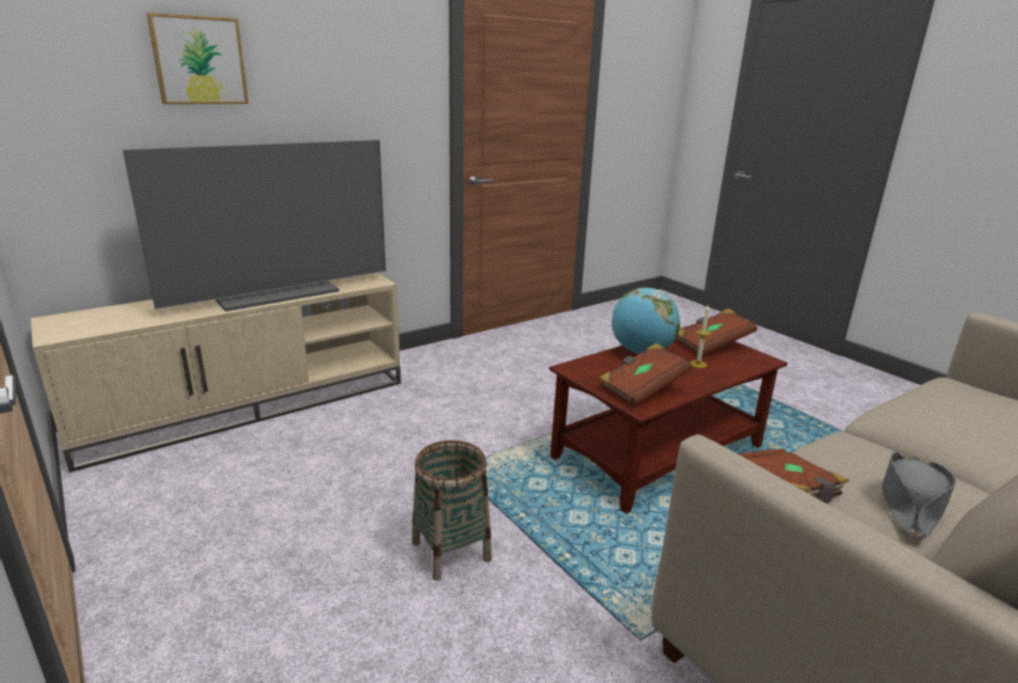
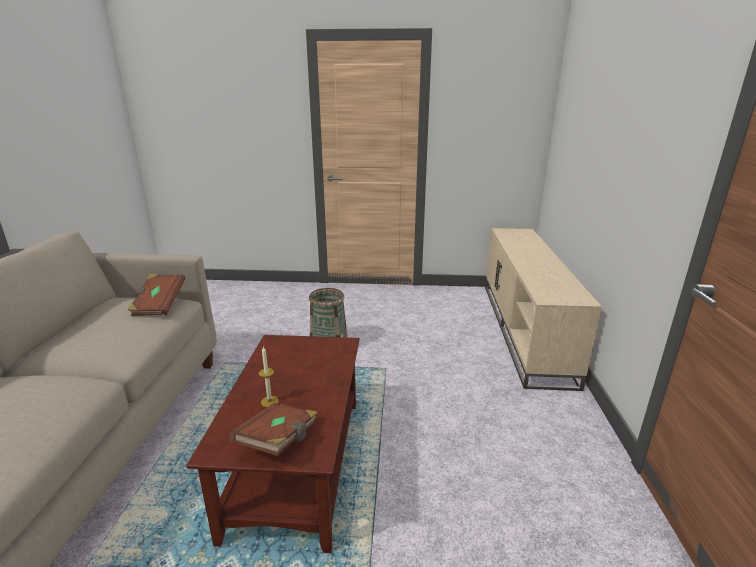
camera: 130 degrees right, 0 degrees up
(199, 60) = (596, 106): picture -> none
(277, 292) = (539, 269): television -> none
(641, 352) = (325, 386): globe -> none
(642, 388) = (285, 353): brown book -> none
(910, 502) = (94, 326): grey hat -> none

